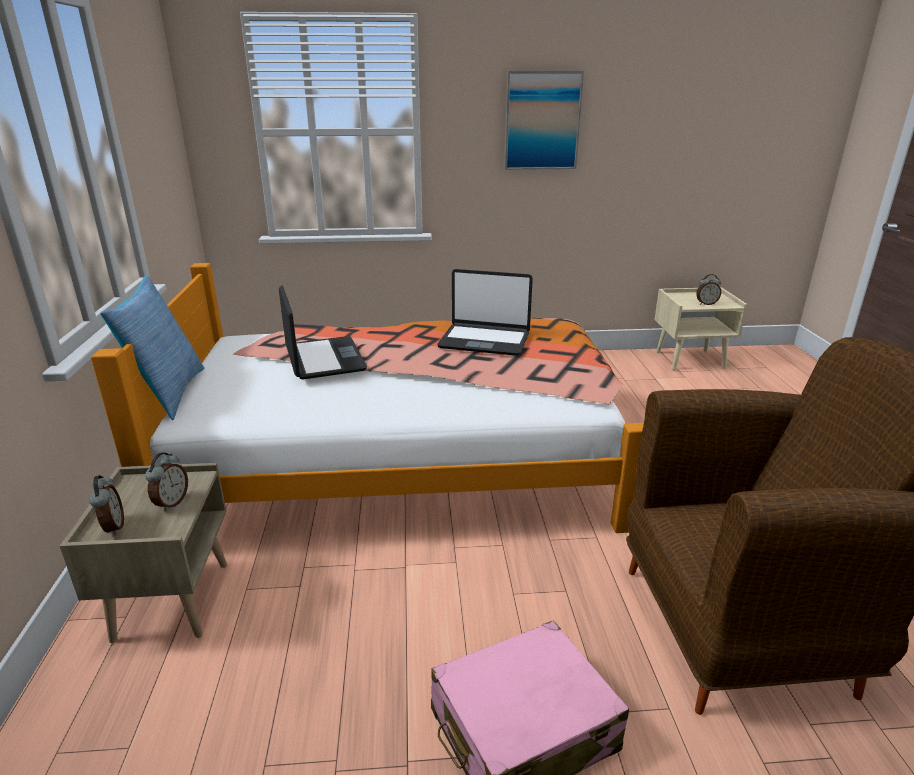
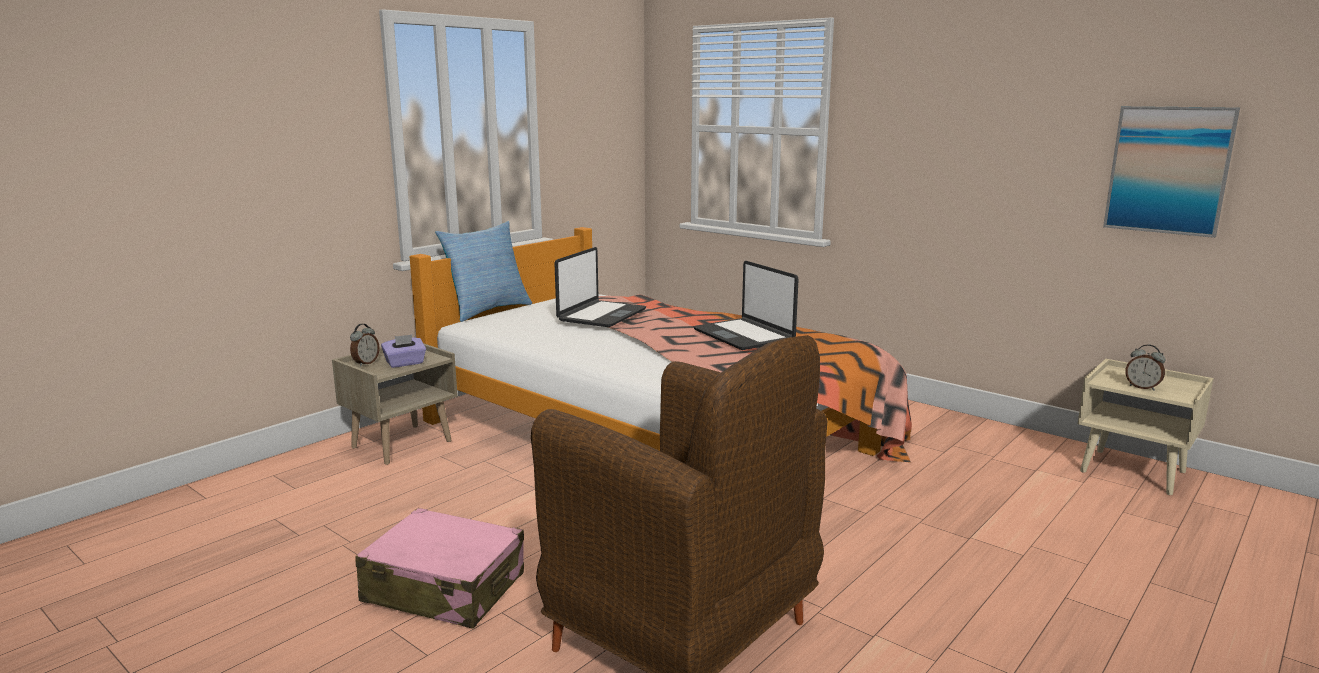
camera: 45 degrees right, 10 degrees down
(171, 502) = (405, 363): alarm clock -> purple tissue box
(542, 121) = (954, 126): picture -> picture (1168, 170)

